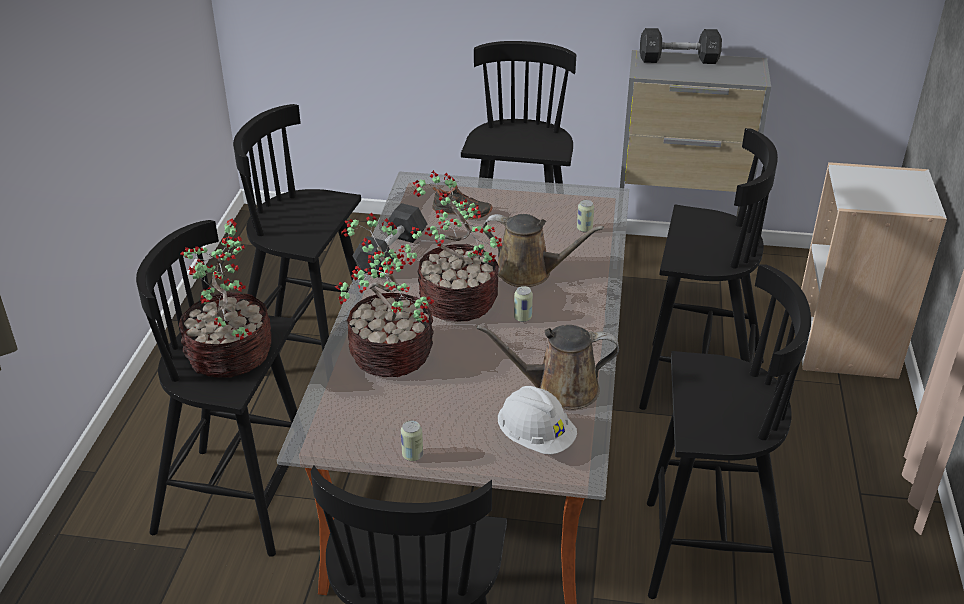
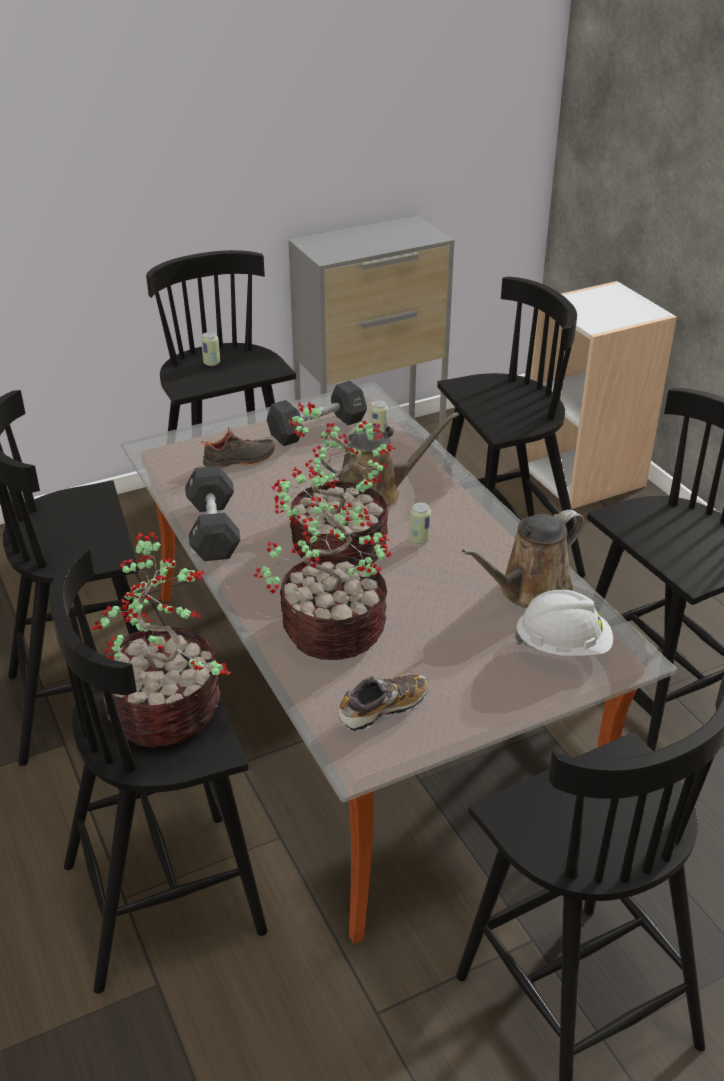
camera: 35 degrees left, 0 degrees up
(362, 419) = (382, 710): none -> shoe
(412, 455) = (473, 720): can -> can (211, 363)
(678, 59) = (344, 237): black dumbbell -> black dumbbell (317, 429)

